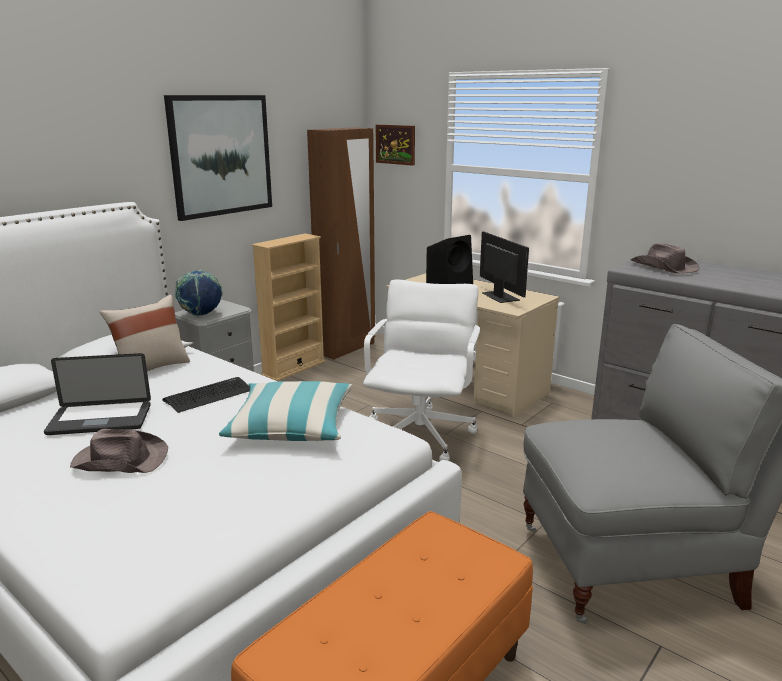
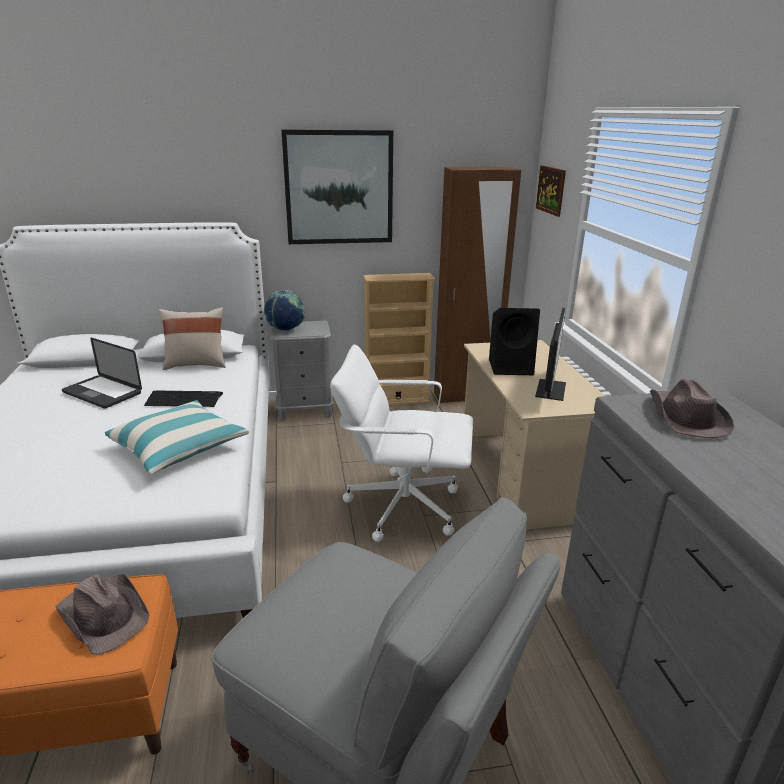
camera: 40 degrees right, 5 degrees up
(119, 459) = (55, 426): brown hat -> brown hat (105, 614)
(421, 435) = (402, 506): white office chair -> white office chair turned 135 degrees counterclockwise

